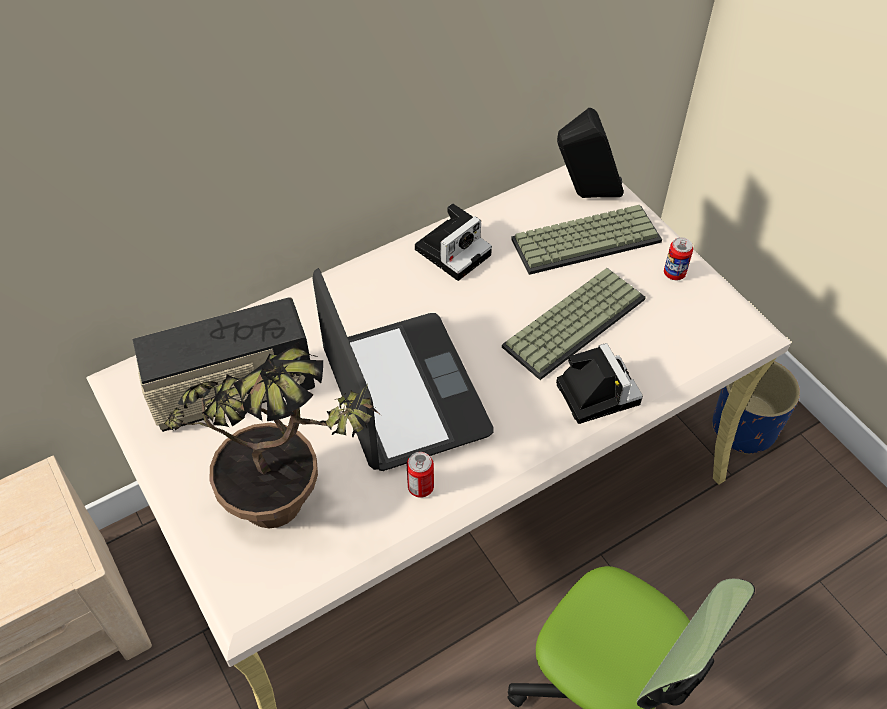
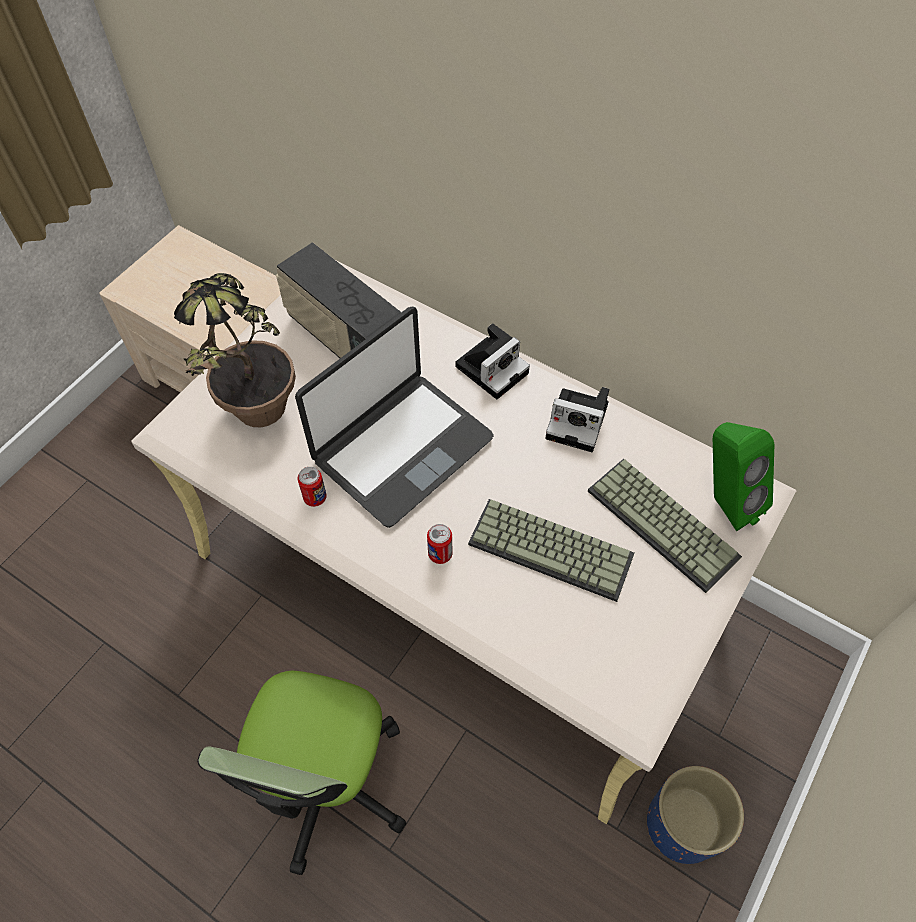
camera: 65 degrees right, 5 degrees up
(584, 195) = (723, 501): black speaker -> green speaker
(595, 391) = (479, 594): camera -> camera (493, 367)
(674, 273) = (669, 618): can -> can (440, 554)

